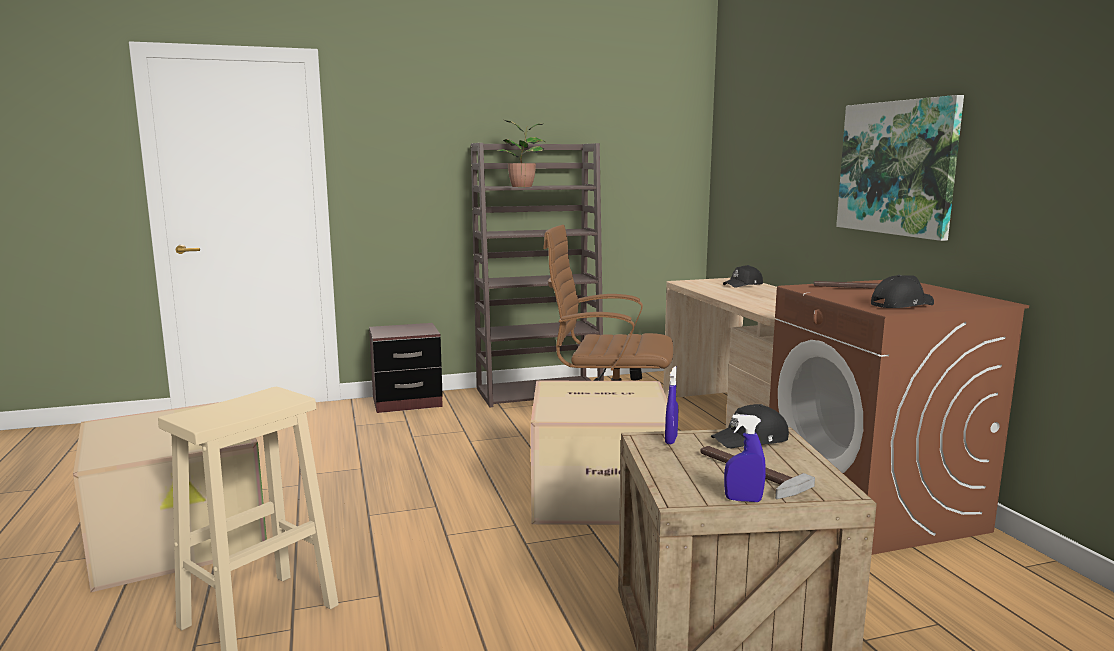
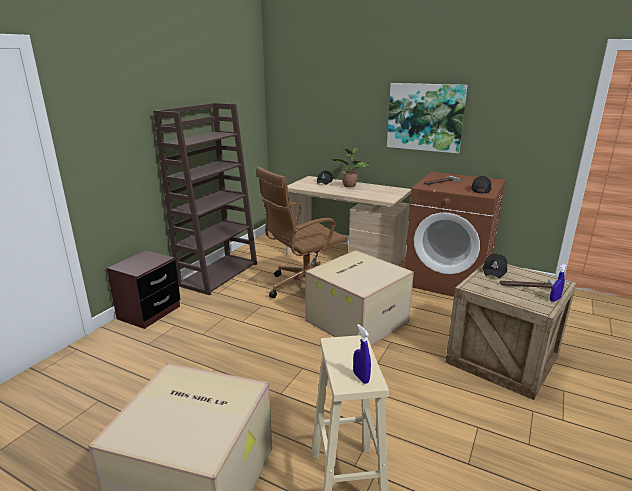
camera: 45 degrees left, 10 degrees up
(523, 186) = (198, 139): potted plant -> potted plant (349, 185)
(671, 440) = (477, 283): blue spray bottle -> blue spray bottle (361, 377)

